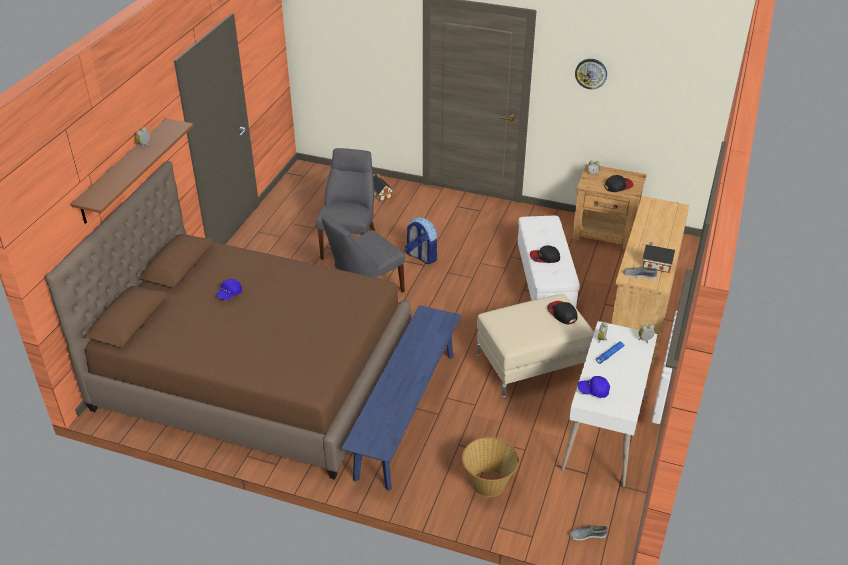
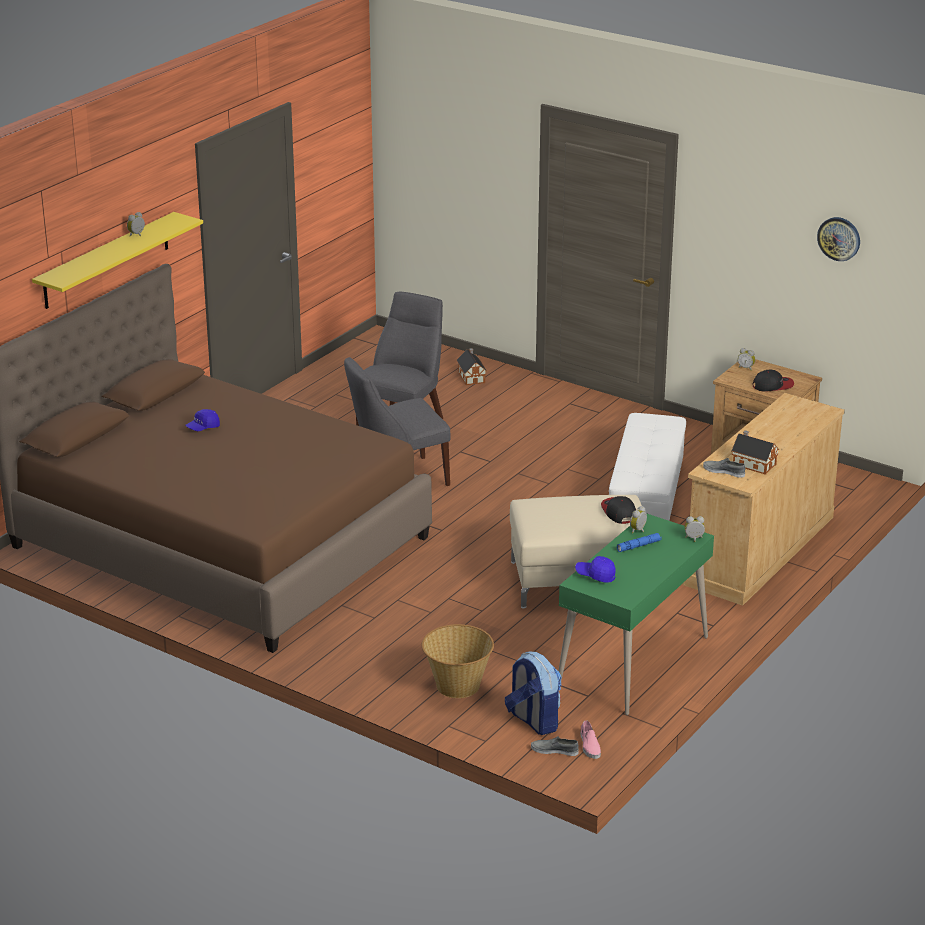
camera: 15 degrees right, 10 degrees down
(124, 171) = (106, 260): brown shelf -> yellow shelf
(406, 414) = (390, 606): blue bench -> none
(421, 257) = (491, 452): backpack -> backpack (533, 721)
(544, 257) = (638, 458): cap -> none
(591, 73) = (747, 225): wall clock -> wall clock (839, 238)
(605, 434) = (633, 663): white desk -> green desk
(610, 524) = (589, 745): none -> pink shoe

